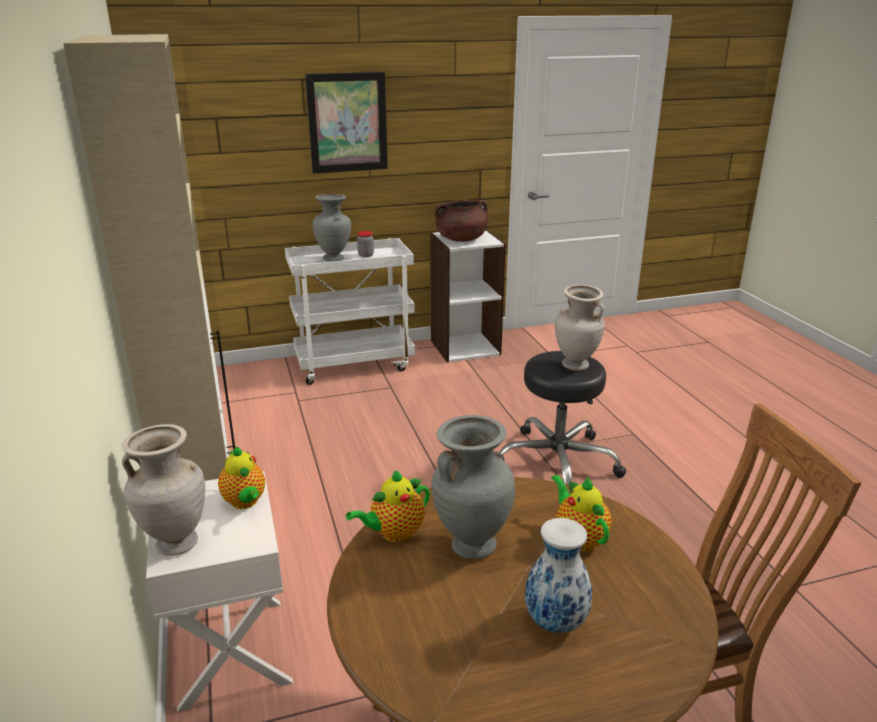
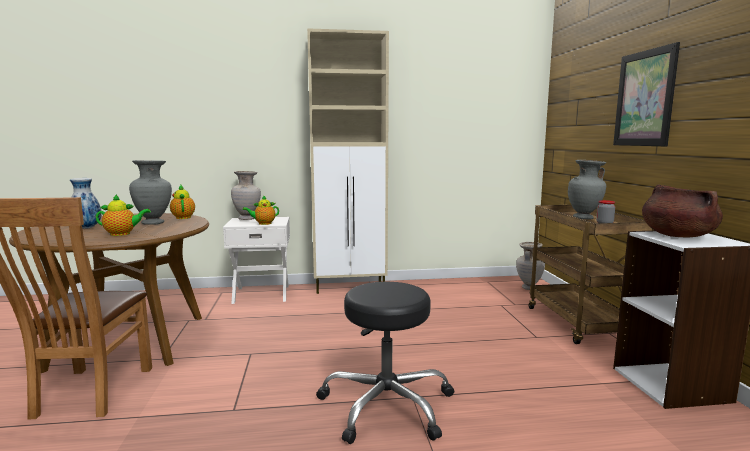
camera: 100 degrees right, 15 degrees down
(355, 364) = (579, 325): white cart -> brown cart
(575, 366) = (384, 296): beige vase -> beige vase (528, 288)

